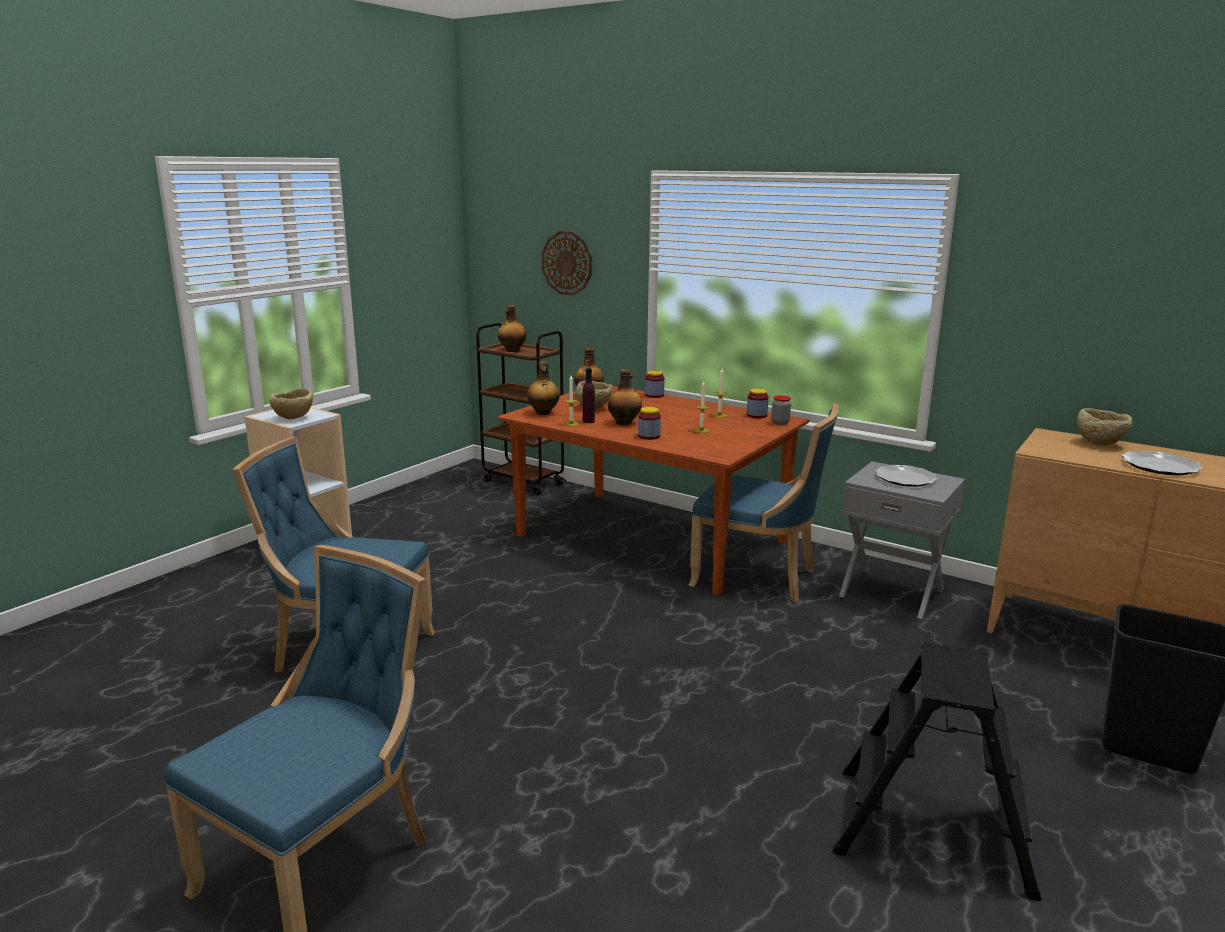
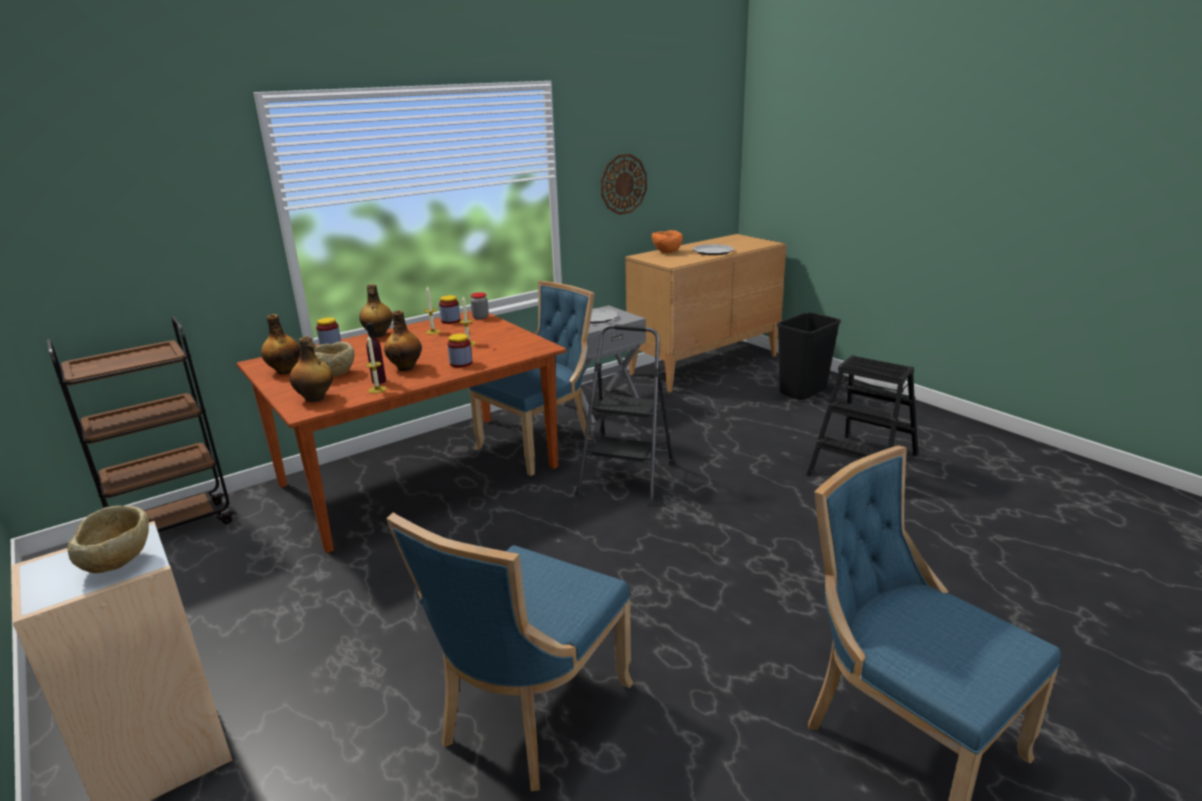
camera: 70 degrees left, 5 degrees up
(512, 350) = (117, 364): bottle -> bottle (378, 335)
(567, 263) = (142, 227): wall clock -> wall clock (623, 184)
(731, 637) = (627, 476): none -> black step ladder
(1100, 443) = (666, 252): beige bowl -> orange bowl

